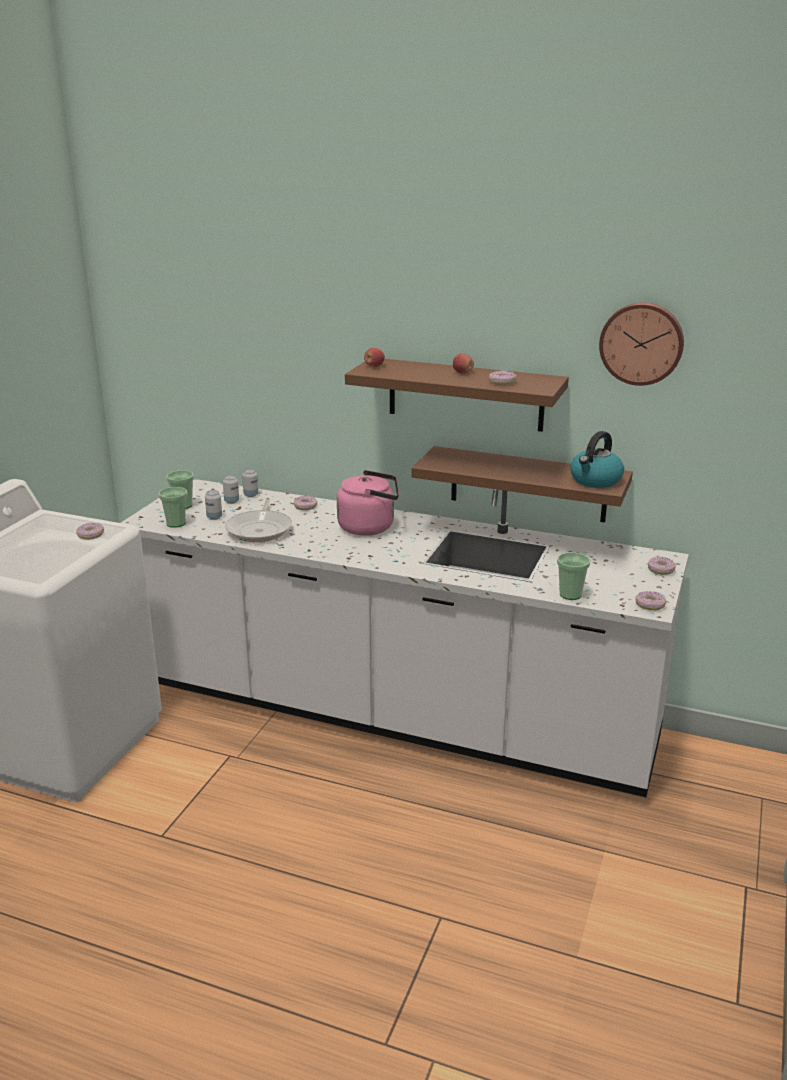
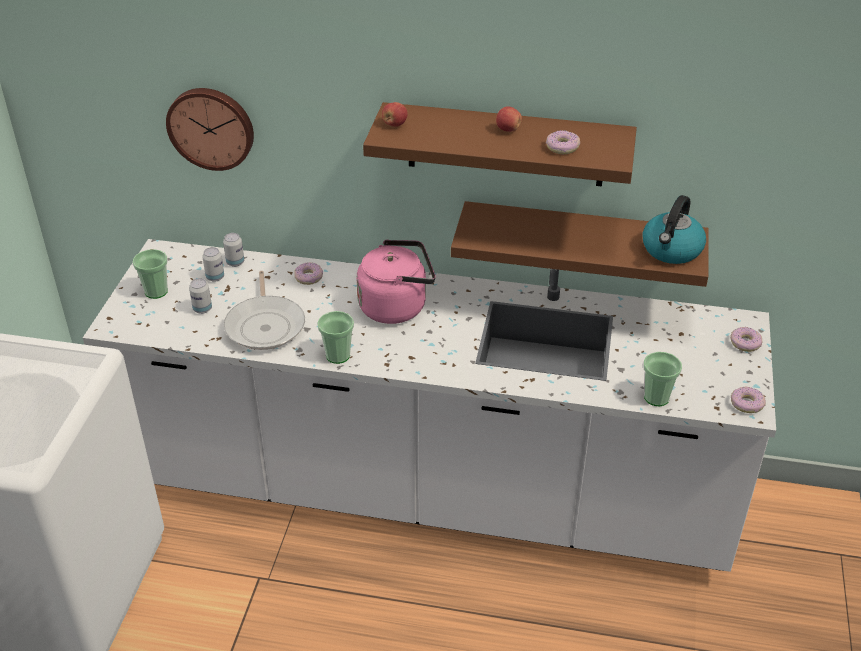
camera: 10 degrees left, 15 degrees up
(90, 535) = (65, 375): donut -> none
(176, 523) = (158, 326): cup -> cup (338, 355)
(641, 343) = (729, 90): wall clock -> wall clock (211, 127)

